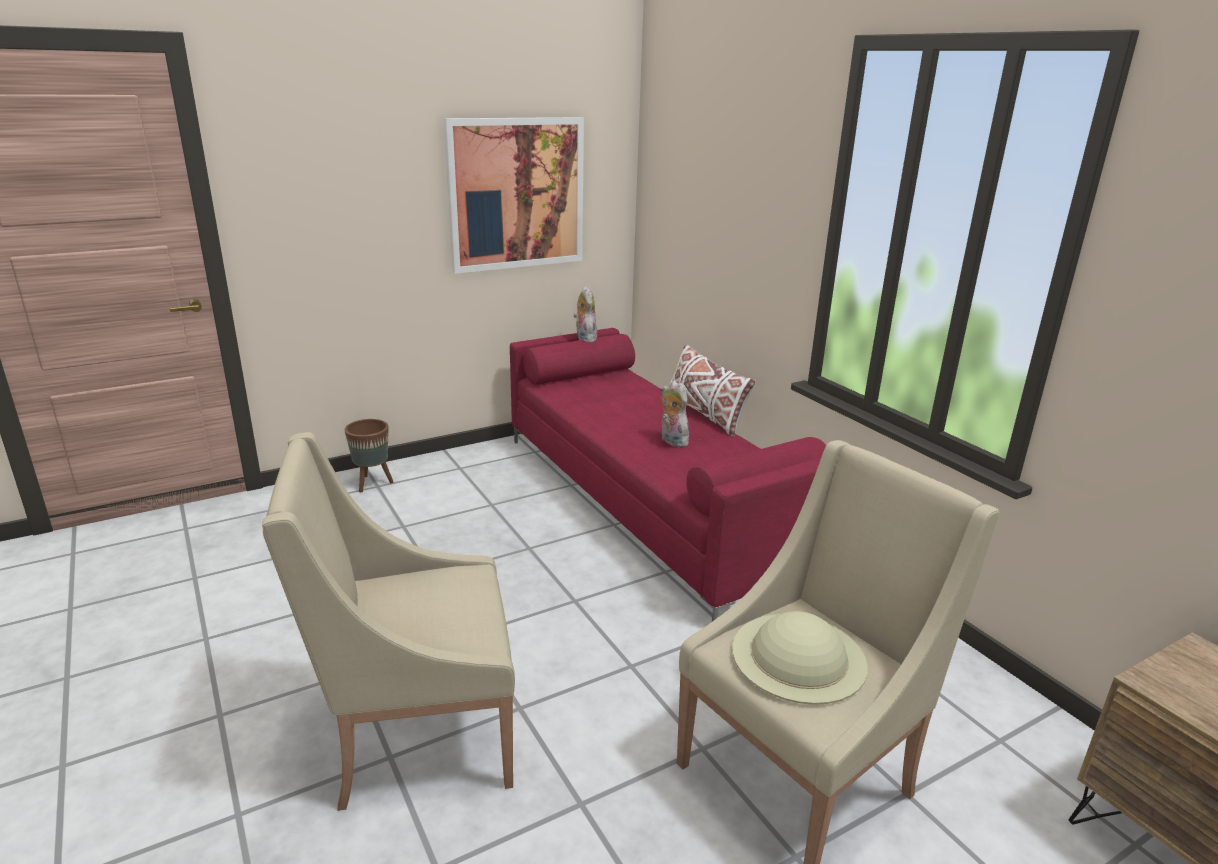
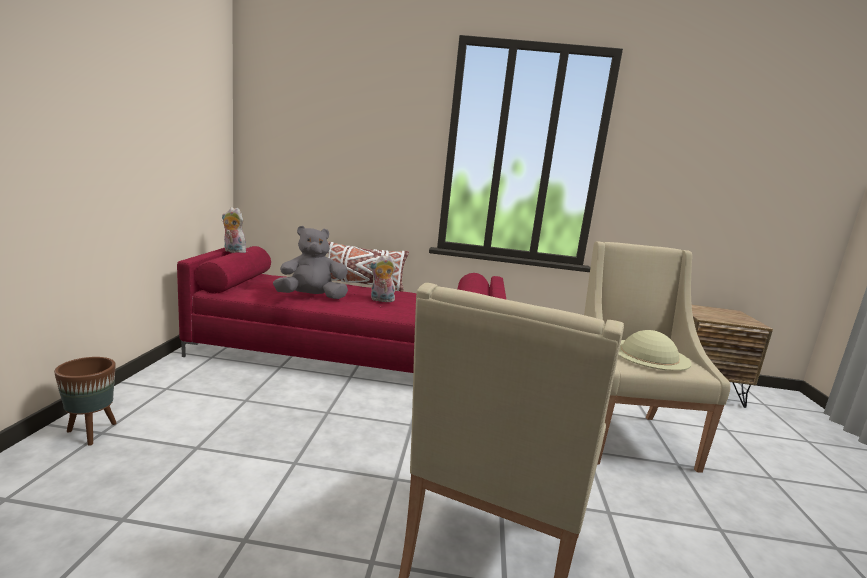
camera: 55 degrees left, 10 degrees down
(516, 194) = (168, 123): picture -> none
(604, 414) = (312, 297): none -> grey plush toy

